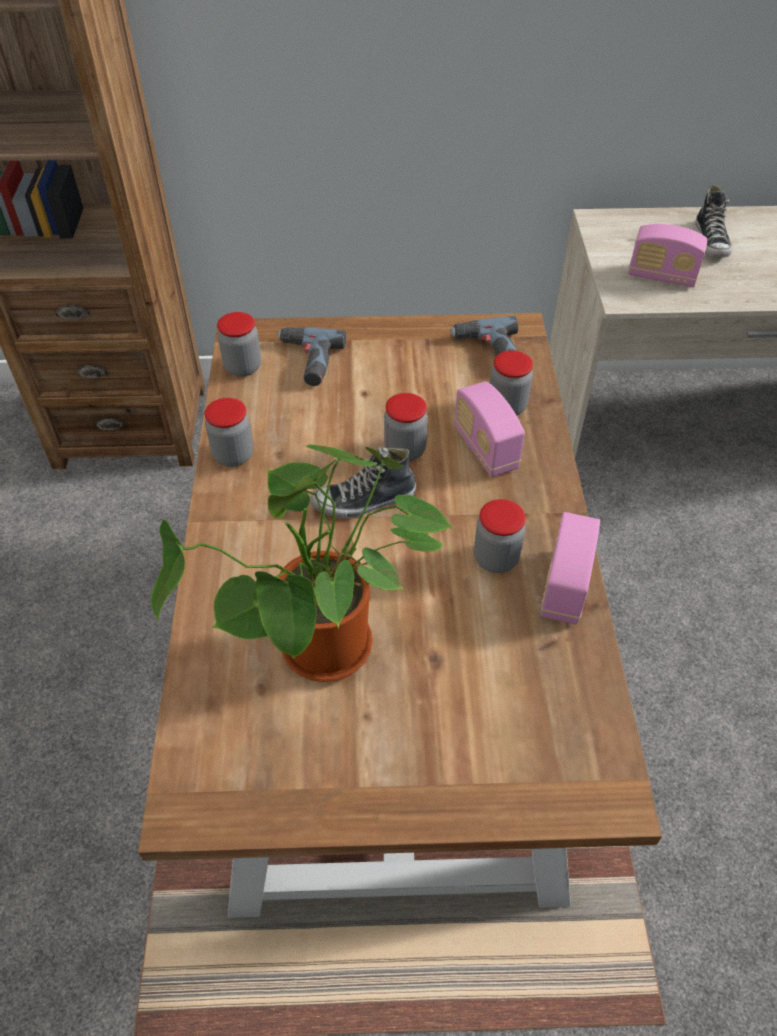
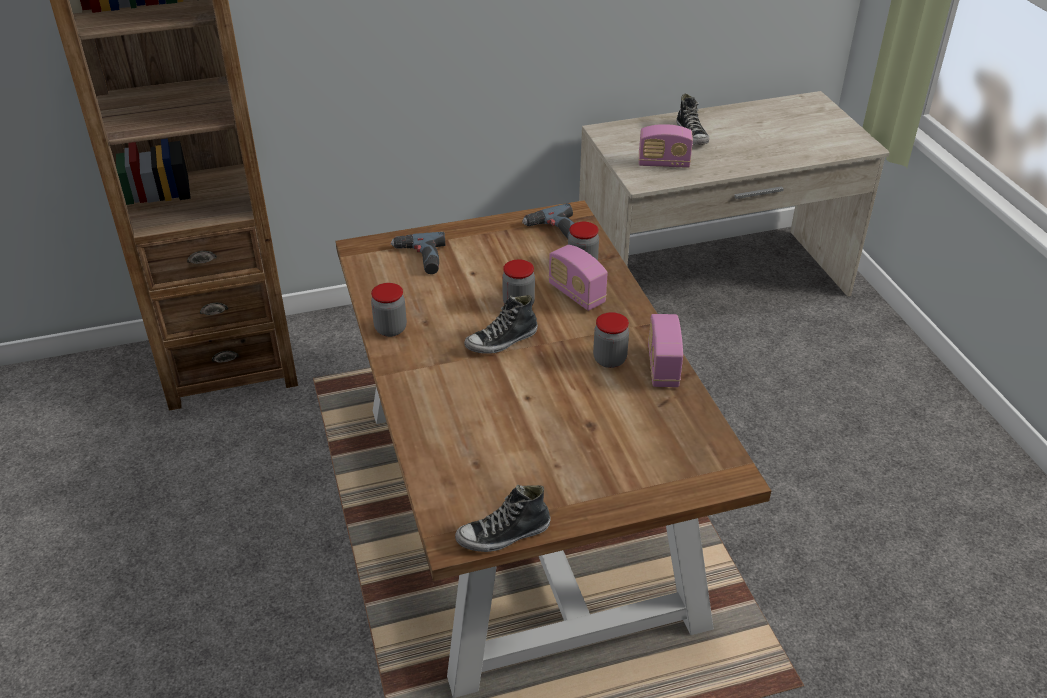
camera: 15 degrees left, 10 degrees down
(243, 367) = (371, 270): jar -> none
(254, 817) = (503, 535): none -> shoe
(325, 656) = (513, 437): potted plant -> none

